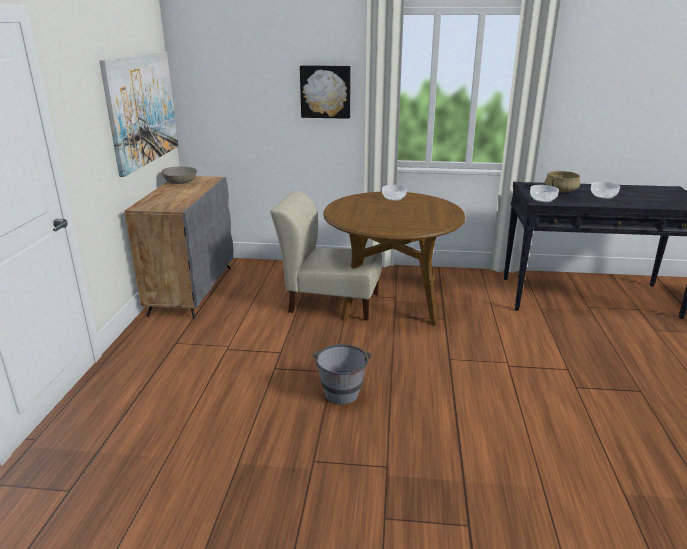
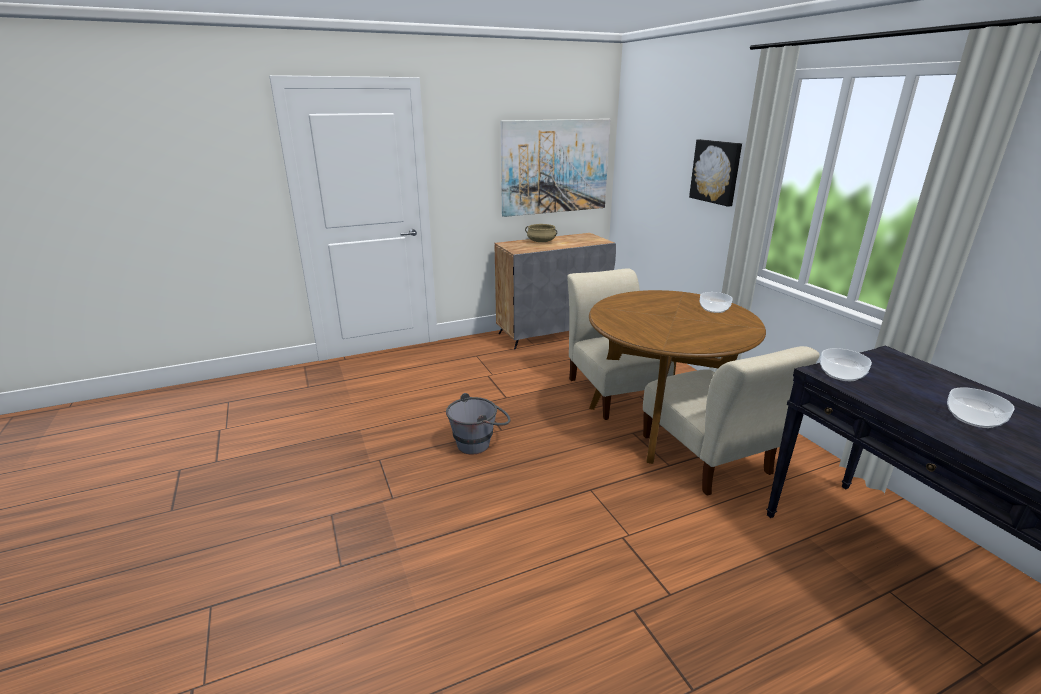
camera: 60 degrees right, 0 degrees up
(180, 182) = (577, 237): grey bowl -> none
(447, 303) = (707, 458): none -> beige chair
(561, 191) = (916, 382): beige cooking pot -> beige cooking pot (541, 241)

